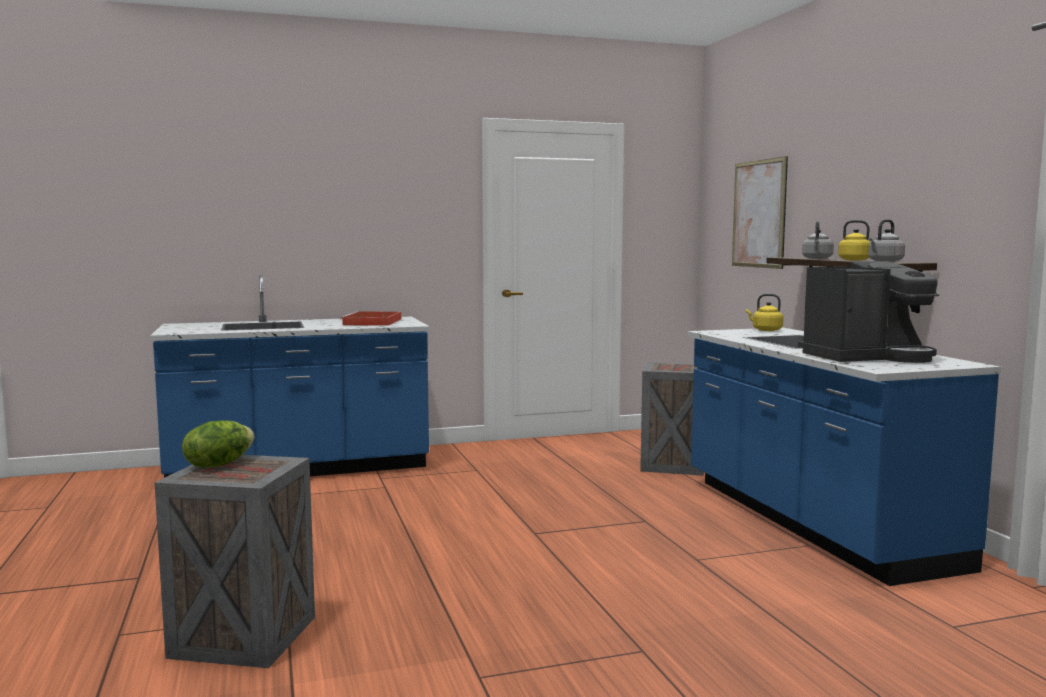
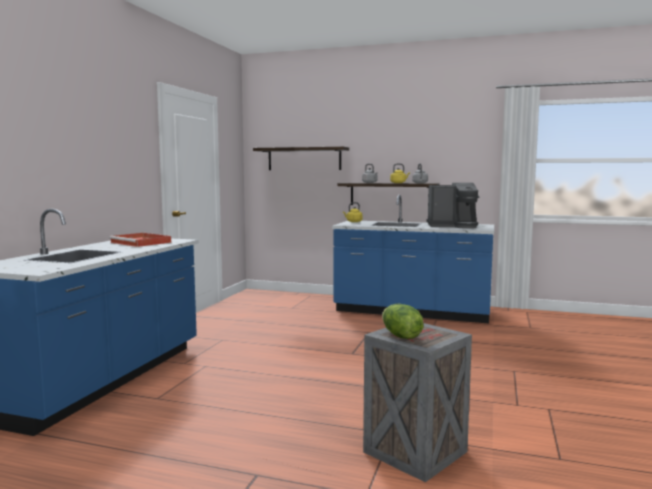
camera: 55 degrees left, 0 degrees up
(674, 464) = (300, 307): crate -> none
(758, 214) = (304, 159): picture -> shelf
(867, 357) = (453, 226): coffee machine -> coffee machine turned 75 degrees clockwise

